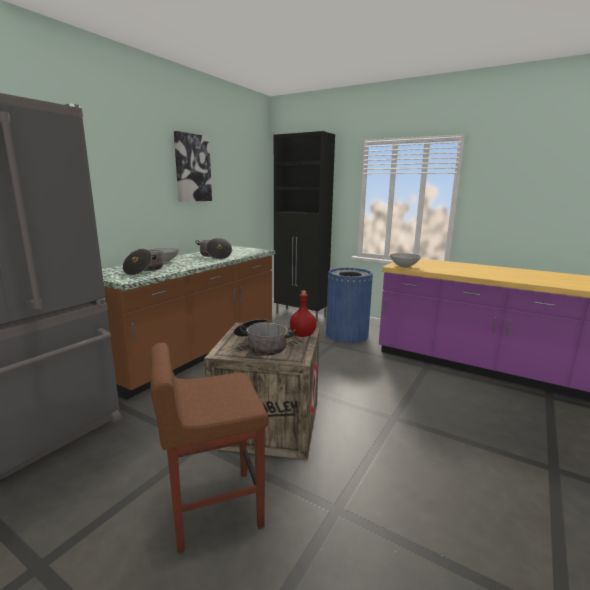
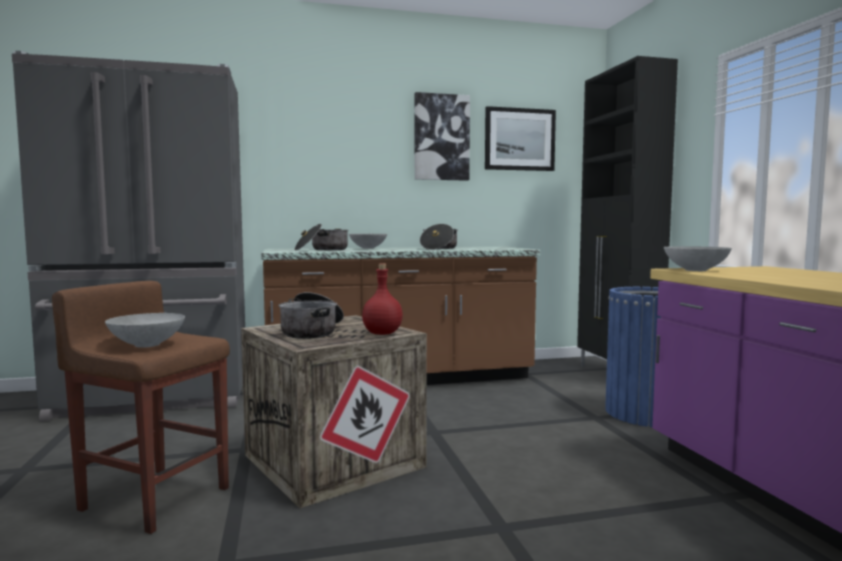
camera: 45 degrees right, 10 degrees down
(221, 399) = (146, 345): none -> grey bowl
(234, 170) = (519, 139): none -> picture

